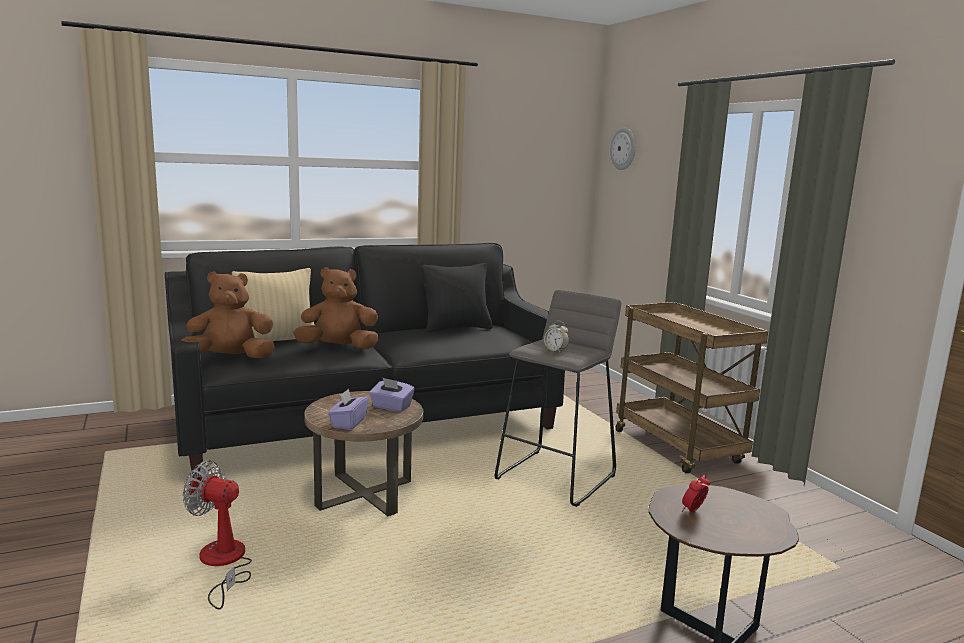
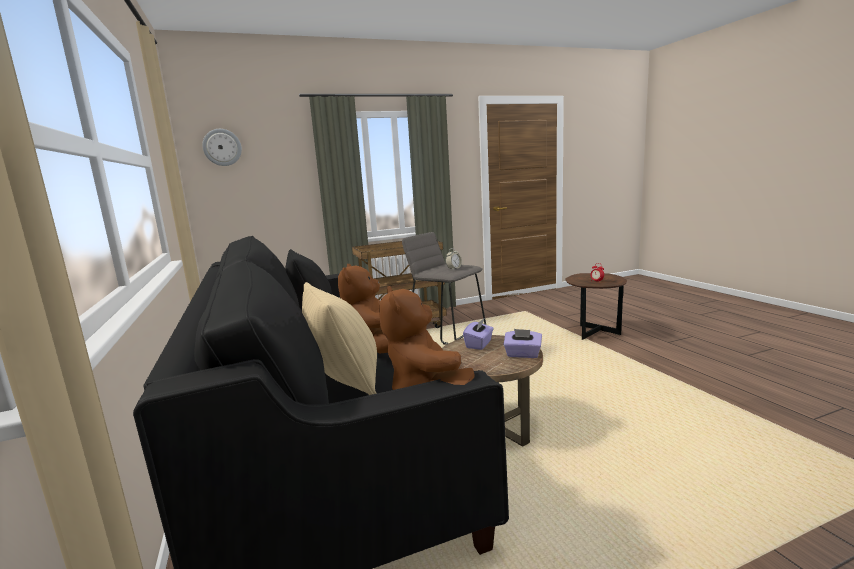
camera: 85 degrees left, 0 degrees up
(223, 564) = (639, 478): fan -> none

